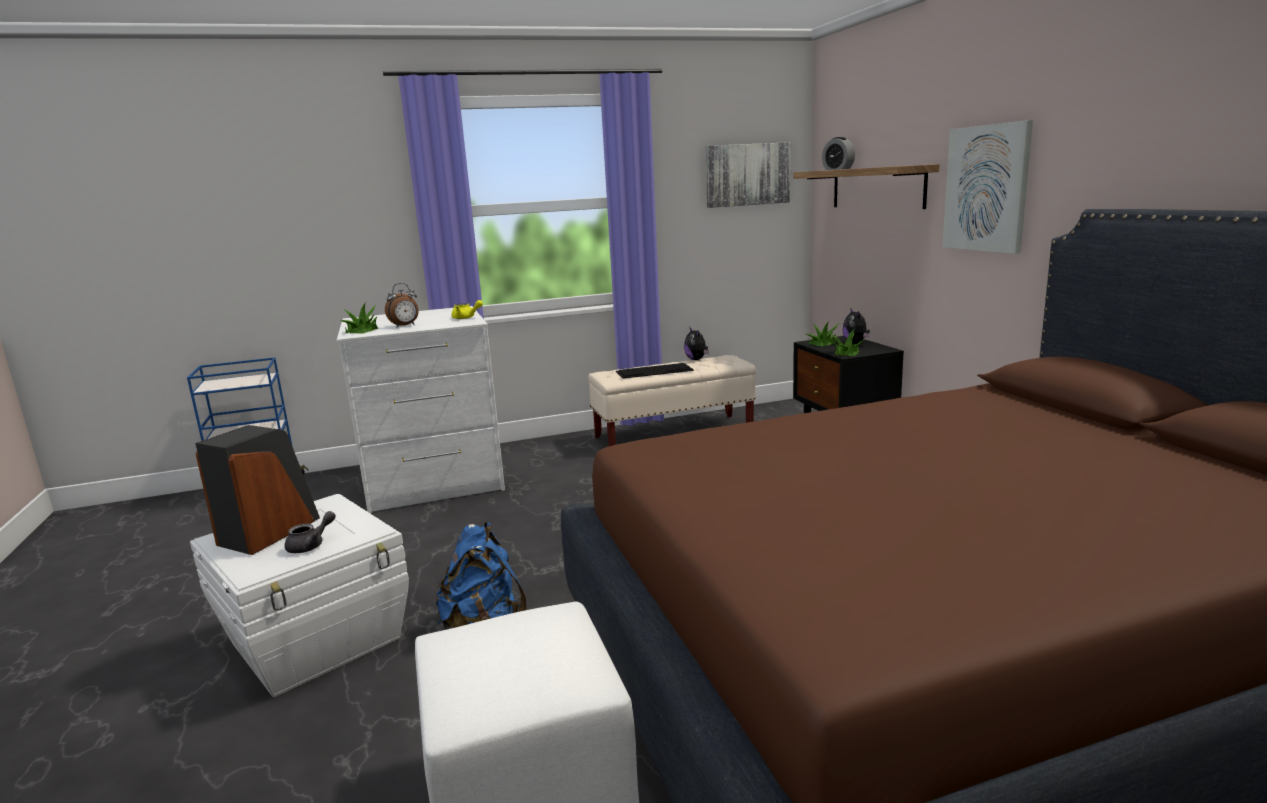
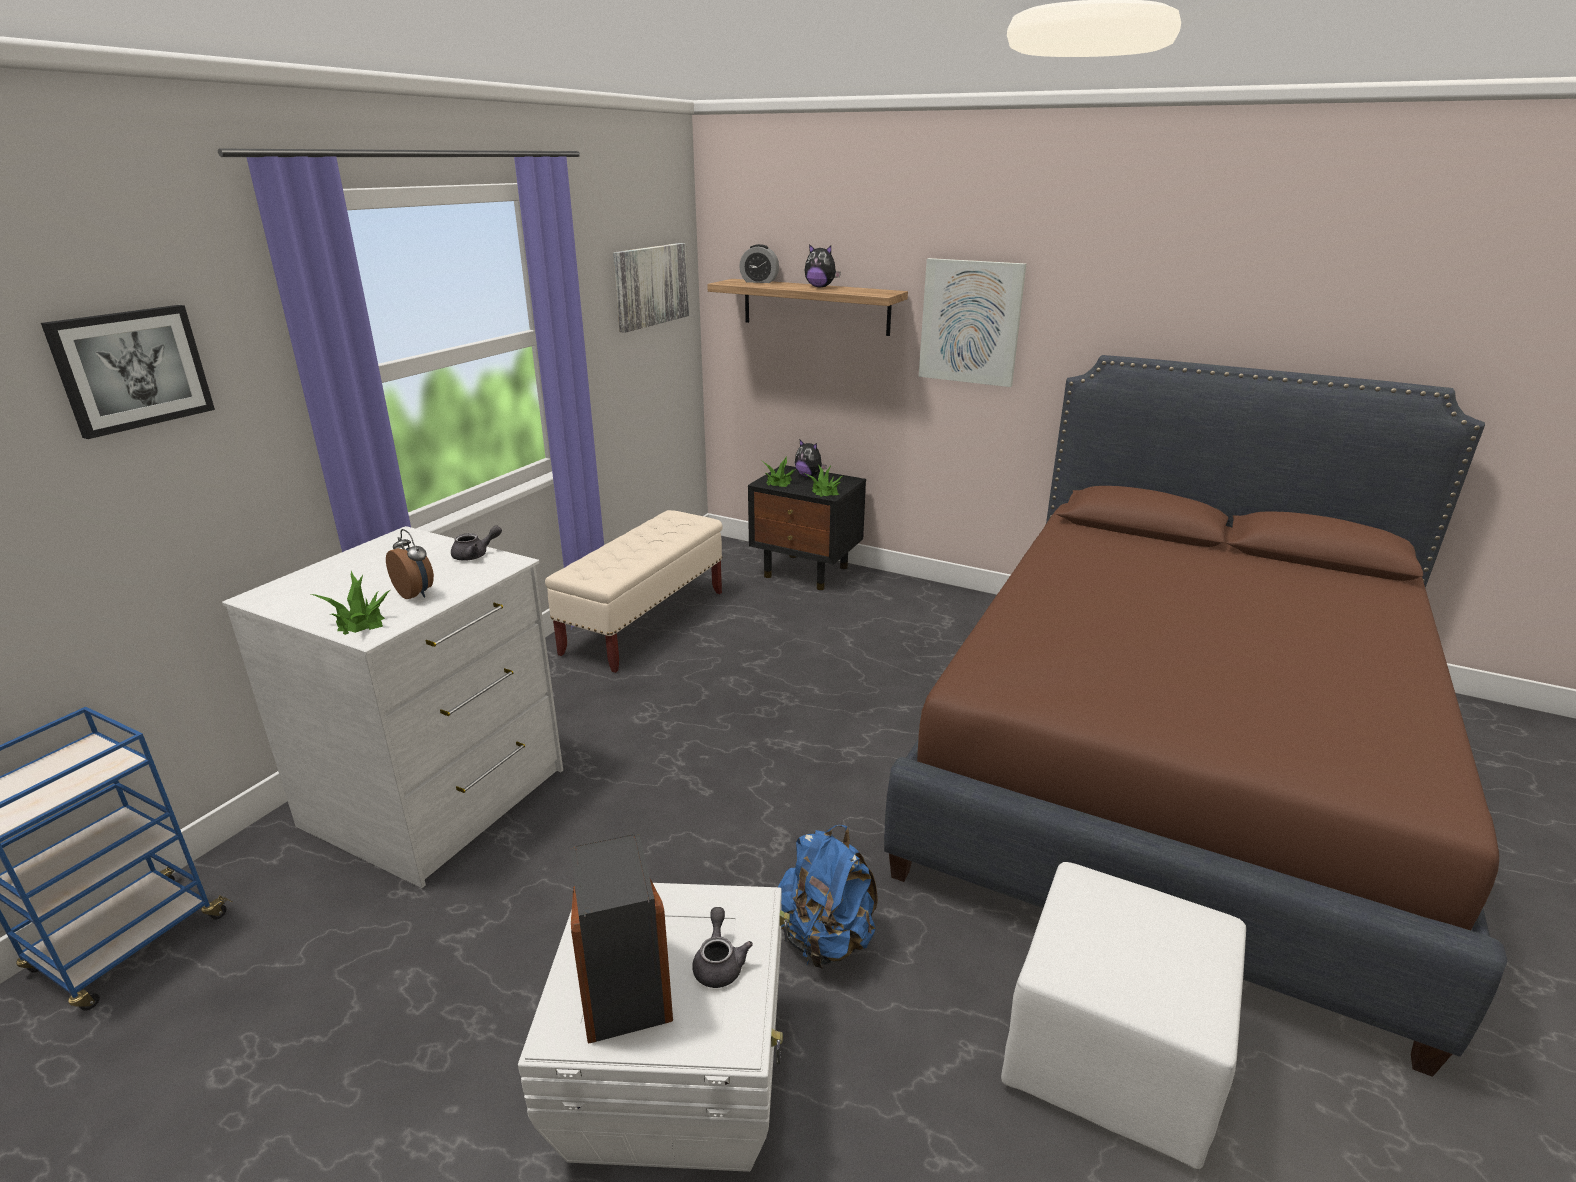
camera: 45 degrees left, 10 degrees up
(329, 187) = (132, 369): none -> picture
(405, 326) = (416, 594): alarm clock -> alarm clock turned 60 degrees counterclockwise
(466, 318) = (475, 555): yellow teapot -> grey teapot
(655, 371) = (631, 554): keyboard -> none
(696, 359) = (646, 525): plush toy -> plush toy (820, 287)

